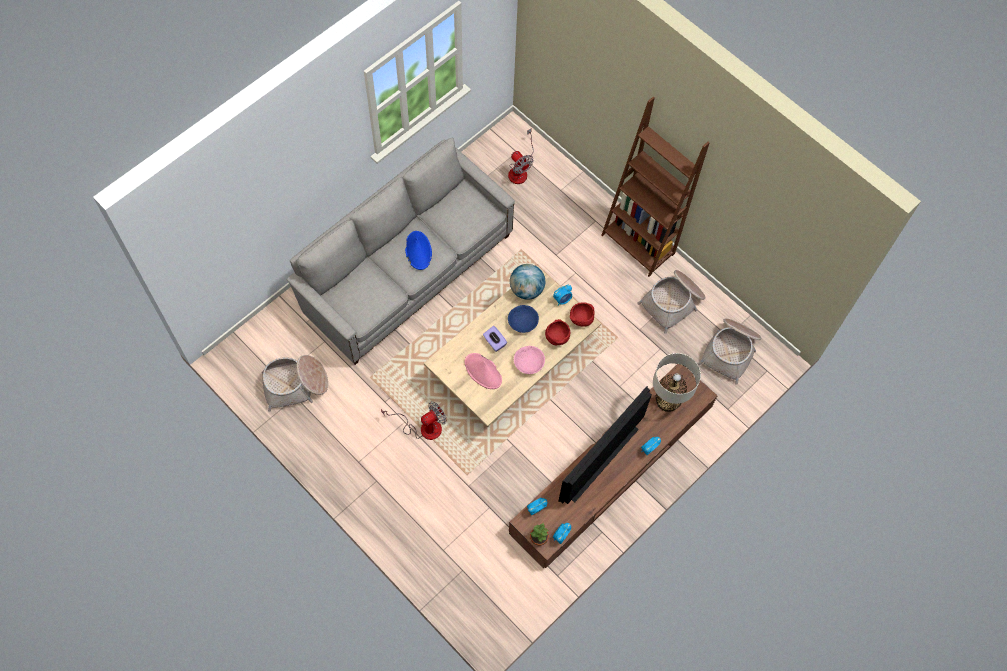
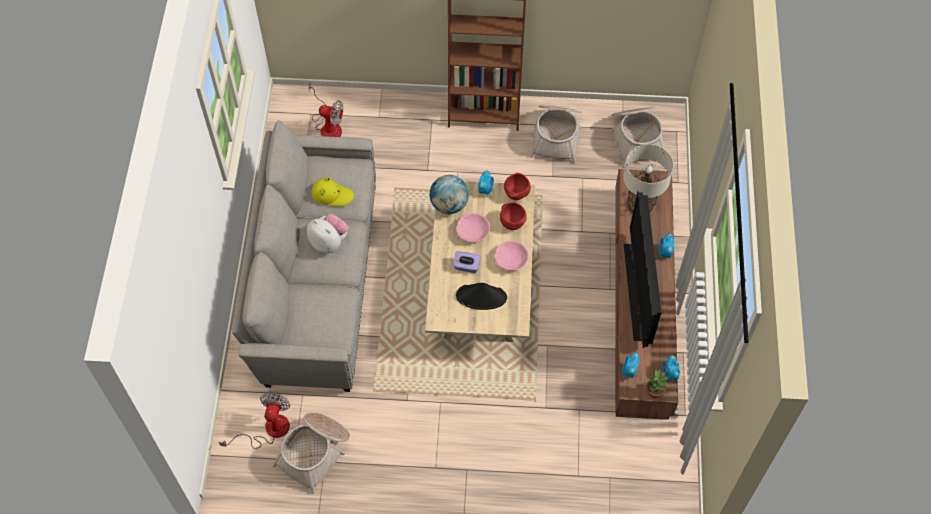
camera: 40 degrees left, 5 degrees down
(418, 250) = (329, 242): blue hat -> plush toy
(423, 427) = (460, 393): fan -> fan (268, 430)
(453, 219) = (332, 194): none -> yellow hat
(483, 371) = (481, 297): pink hat -> black hat
(523, 322) = (472, 232): blue bowl -> pink bowl

